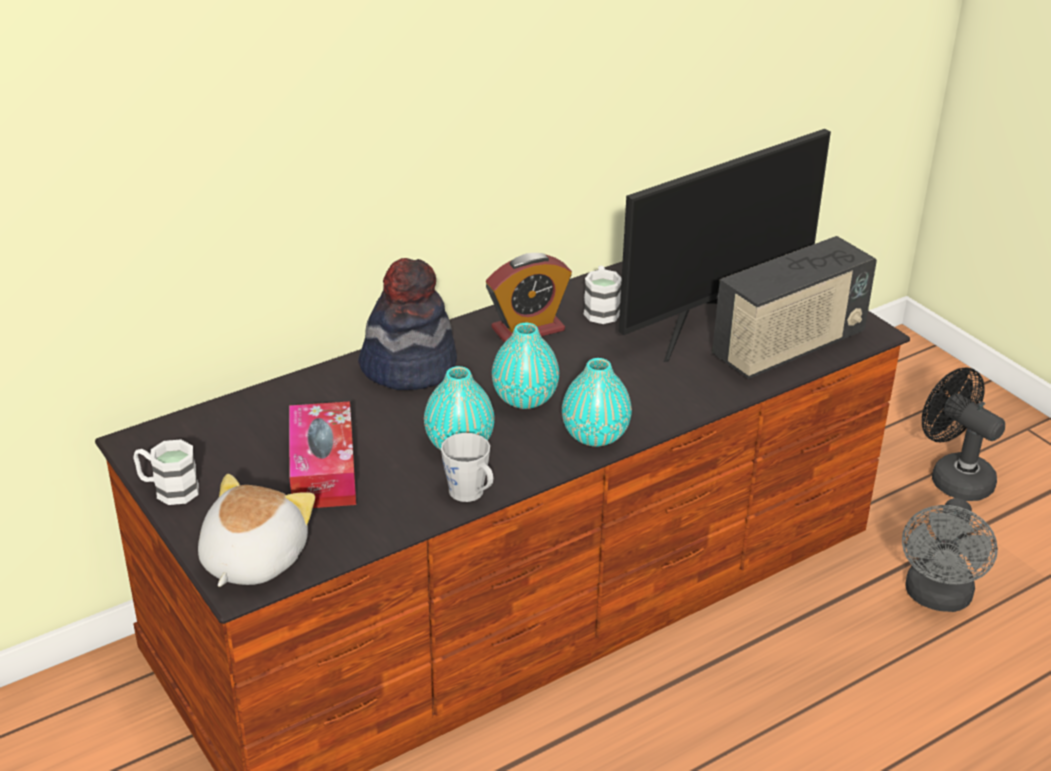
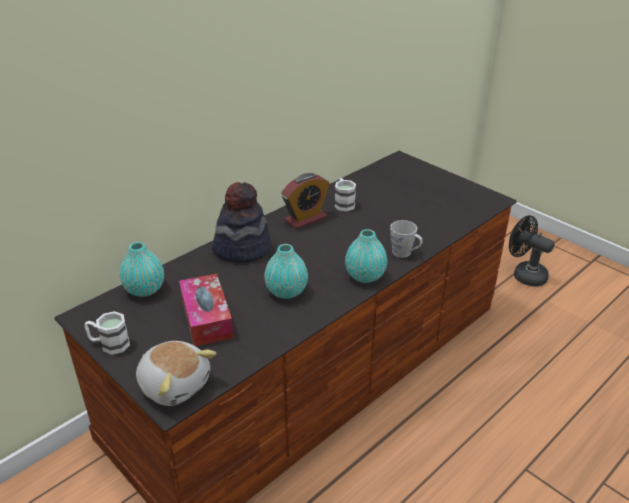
camera: 10 degrees left, 0 degrees up
(251, 559) = (175, 384): plush toy -> plush toy turned 120 degrees clockwise
(471, 494) = (303, 321): grey mug -> grey mug (405, 253)
(525, 398) = (317, 259): turquoise vase -> turquoise vase (145, 289)
(709, 315) = (404, 199): monitor -> none
(789, 347) = (455, 213): radio -> none
(937, 598) = (539, 342): grey fan -> none

